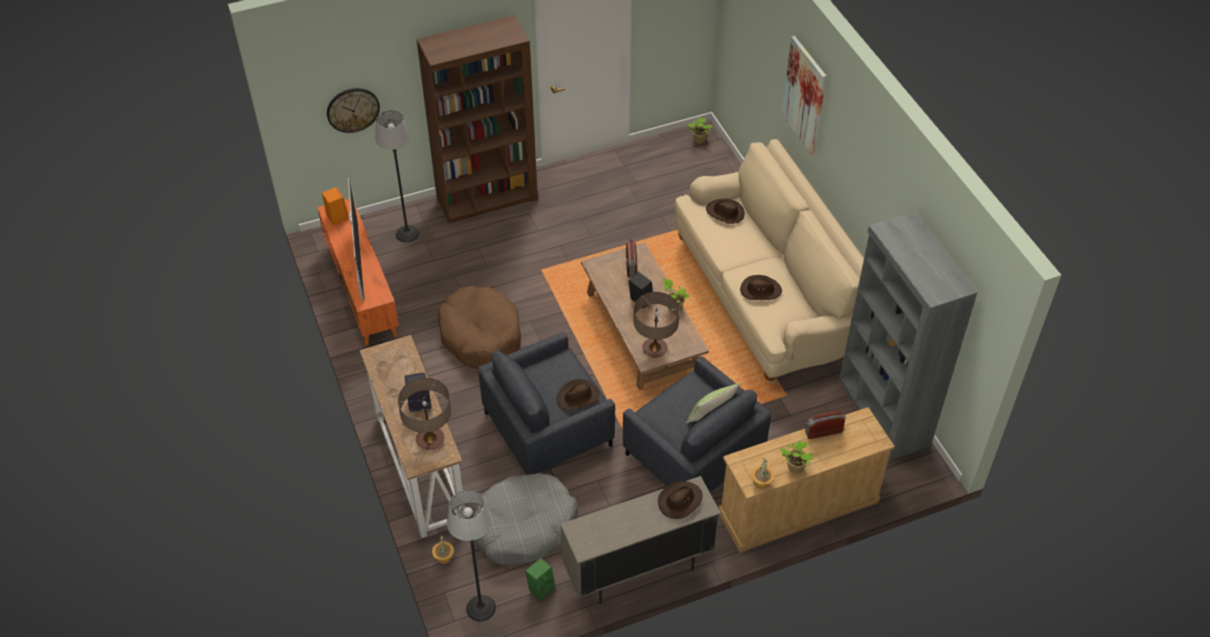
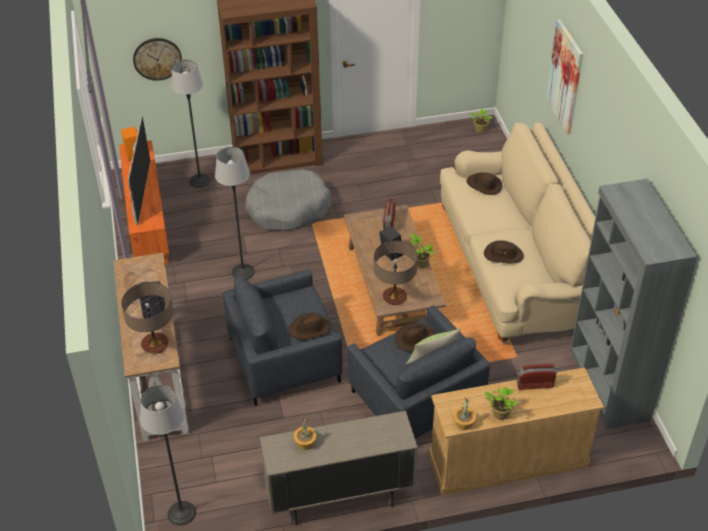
camera: 10 degrees right, 5 degrees down
(443, 557) = (159, 461): potted plant -> potted plant (305, 443)
(480, 335) = (243, 272): brown dog bed -> floor lamp
(524, 527) = (241, 444): grey dog bed -> grey dog bed (288, 209)
(541, 587) = (243, 502): green speaker -> none
(680, 501) = (380, 431): brown hat -> brown hat (414, 339)

